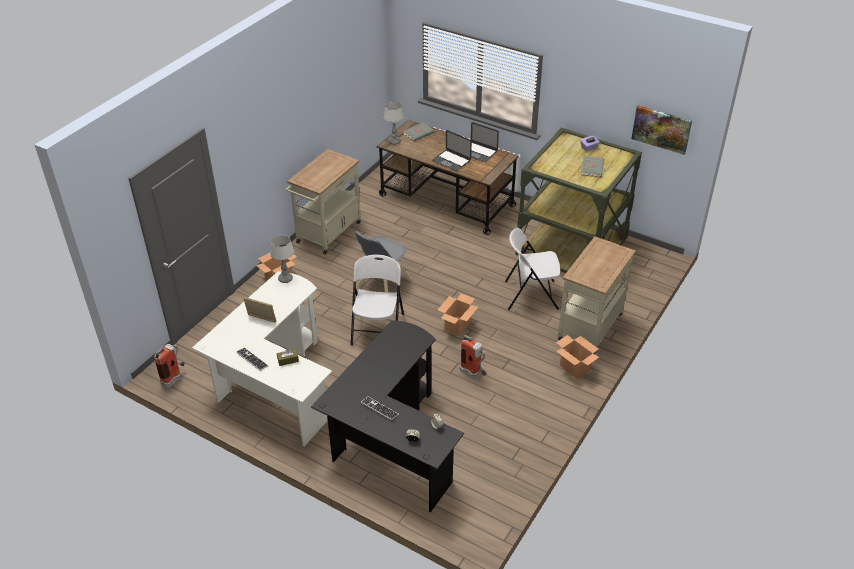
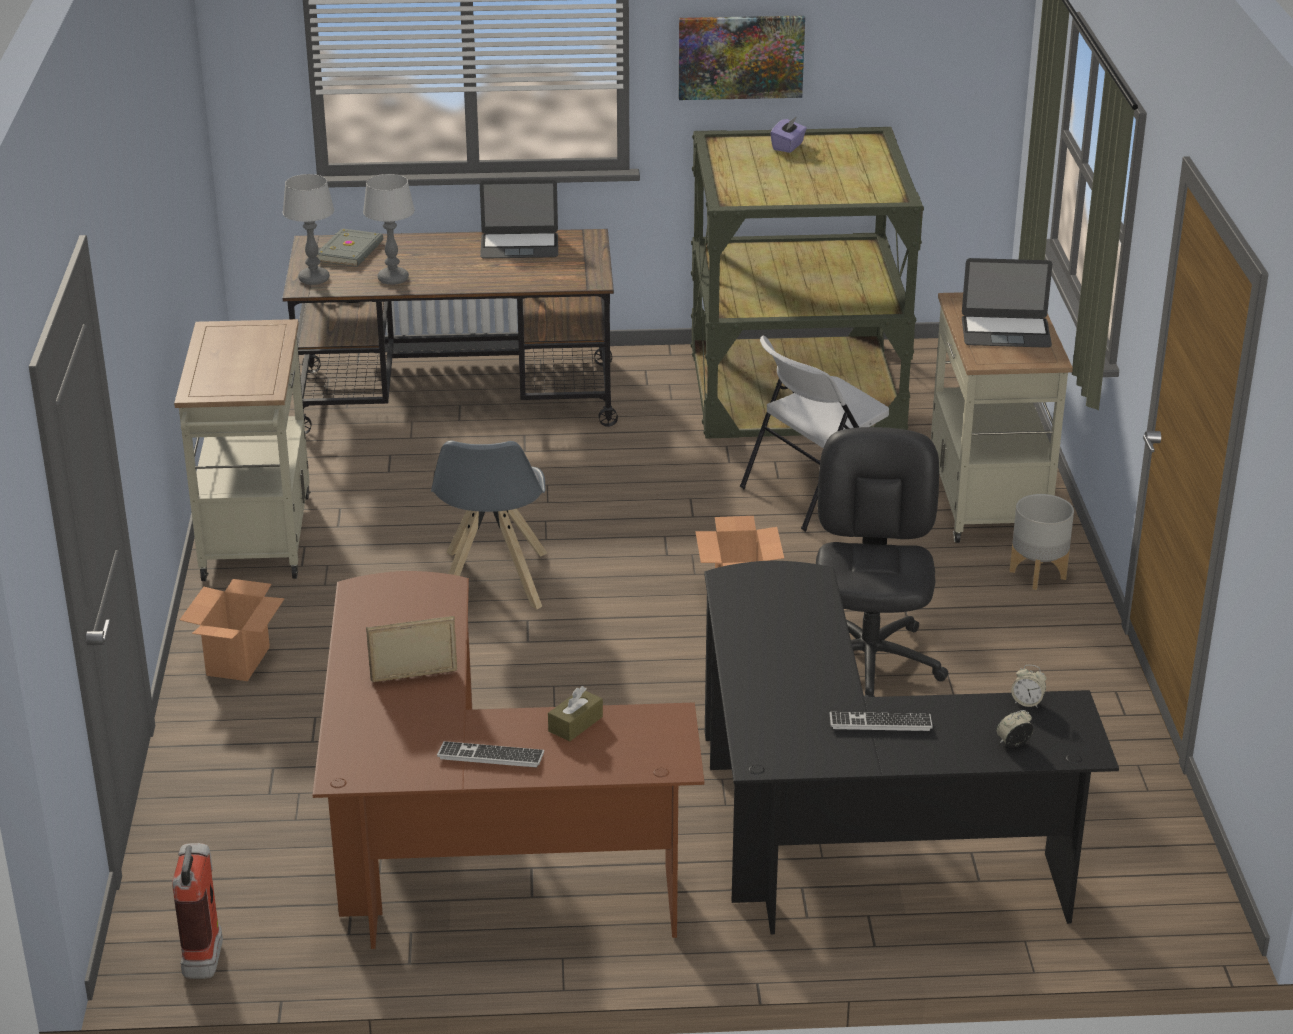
camera: 35 degrees left, 10 degrees down
(273, 384) = (466, 857): white desk -> brown desk
(285, 279) = (375, 588): table lamp -> table lamp (394, 279)
(378, 329) = (579, 664): white chair -> none
(451, 160) = (481, 275): laptop -> laptop (1006, 332)
(473, 375) = (869, 661): fire extinguisher -> black office chair
(574, 368) = (1037, 575): cardboard box -> grey planter
(593, 168) = (838, 173): grey book -> none
(661, 129) = (927, 60): picture -> picture (740, 56)

